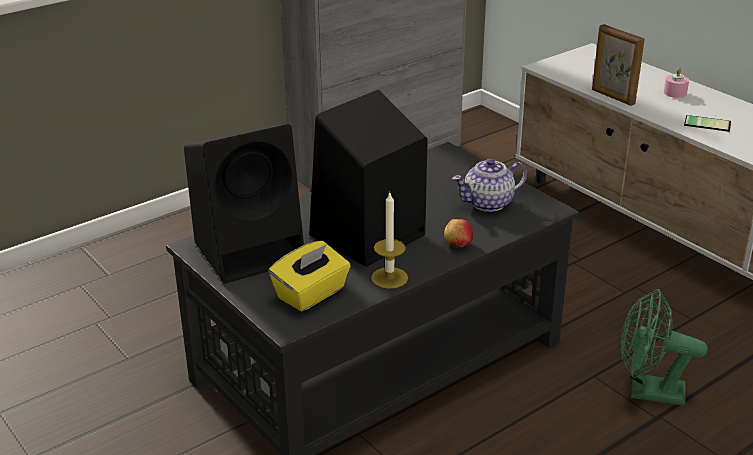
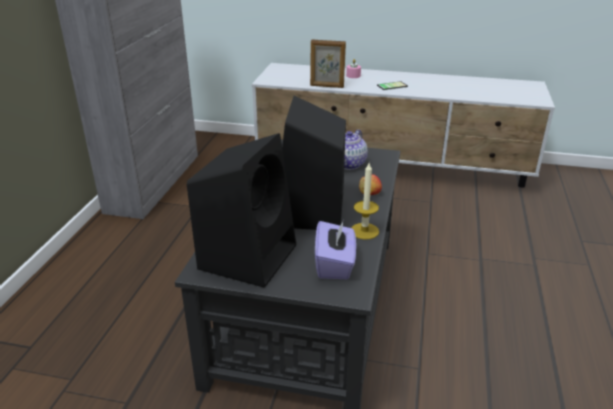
camera: 40 degrees left, 0 degrees up
(311, 294) = (335, 264): yellow tissue box -> purple tissue box
(647, 392) = (460, 249): green fan -> none

